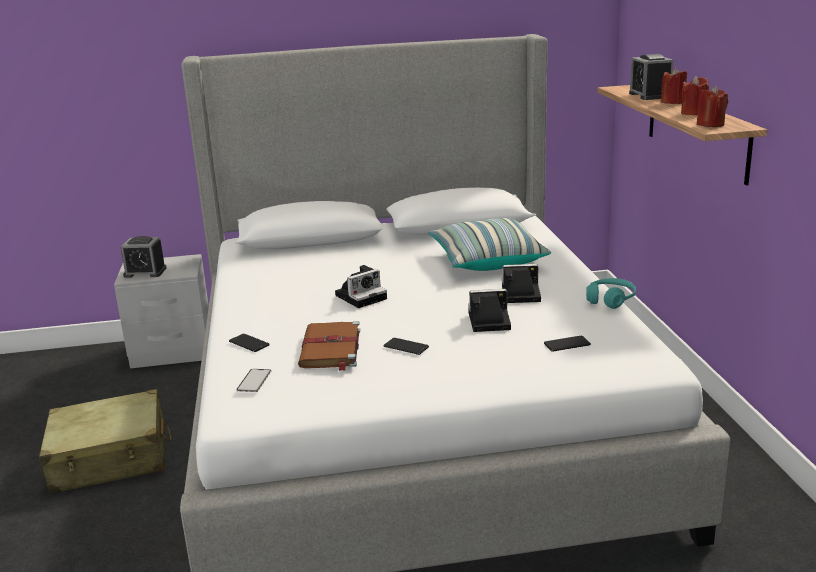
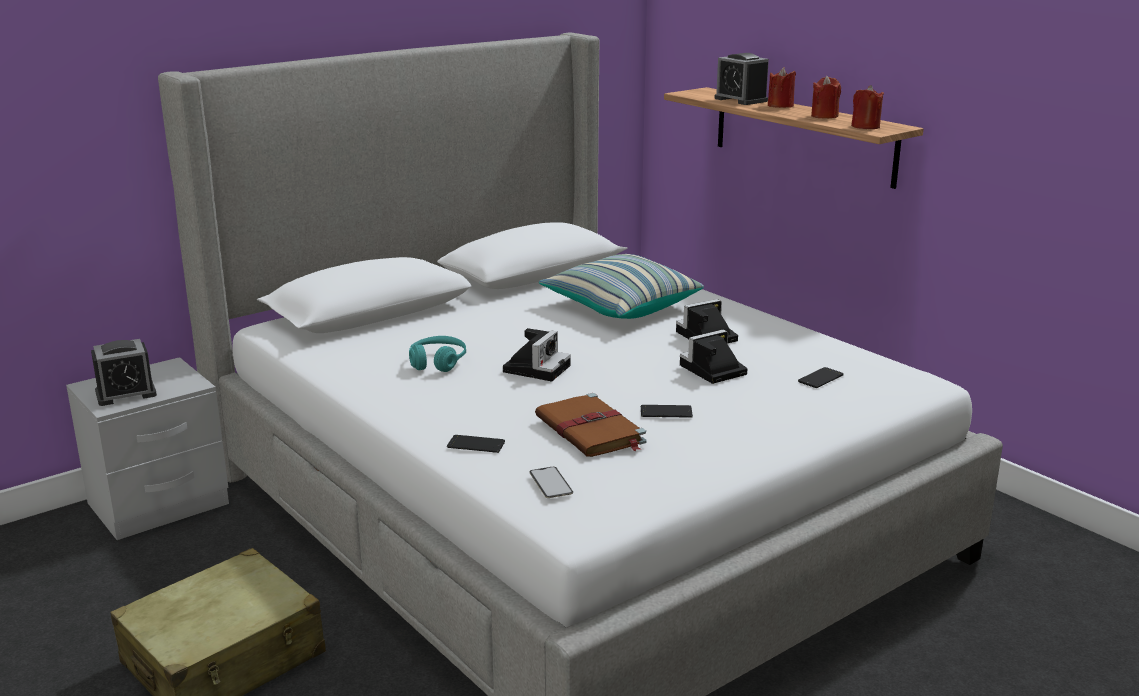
camera: 30 degrees left, 0 degrees up
(610, 300) = (801, 328): turquoise headphones -> turquoise headphones (437, 362)

